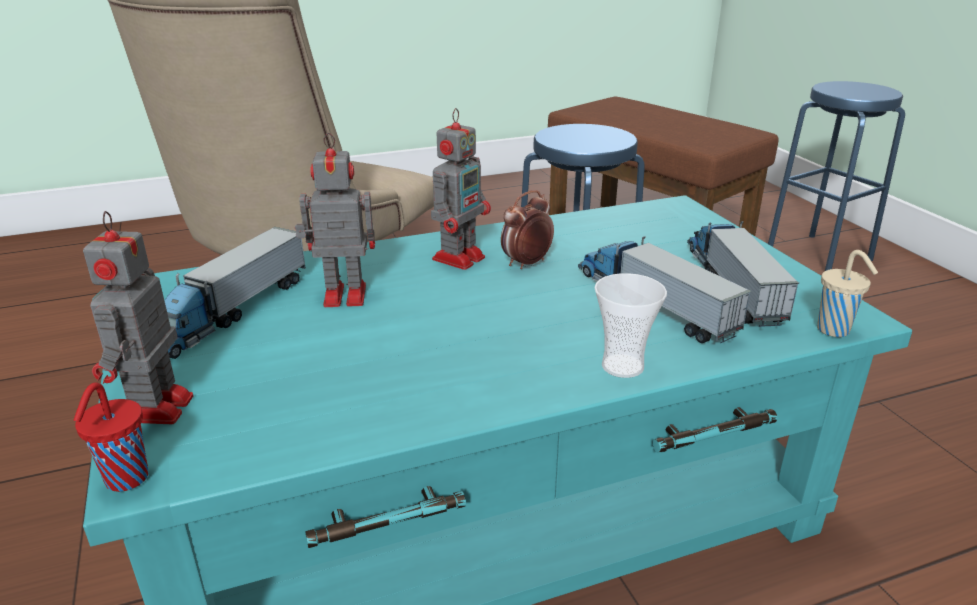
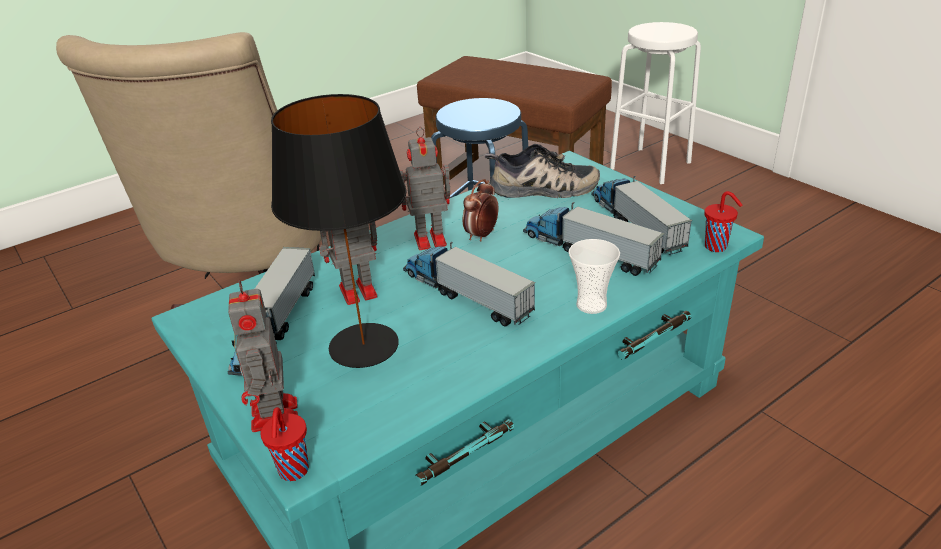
camera: 15 degrees left, 5 degrees up
(310, 355) = (364, 346): none -> black table lamp
(460, 257) = (428, 240): toy robot -> toy robot turned 120 degrees counterclockwise
(467, 323) = (465, 295): none -> toy truck
(630, 229) = (543, 189): none -> shoe
(818, 255) = (650, 165): blue stool -> white stool
(835, 331) = (717, 247): beige cup -> red cup

